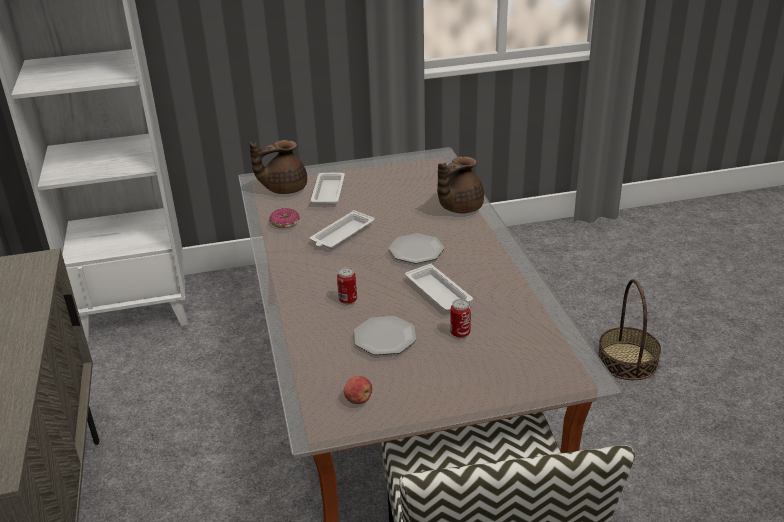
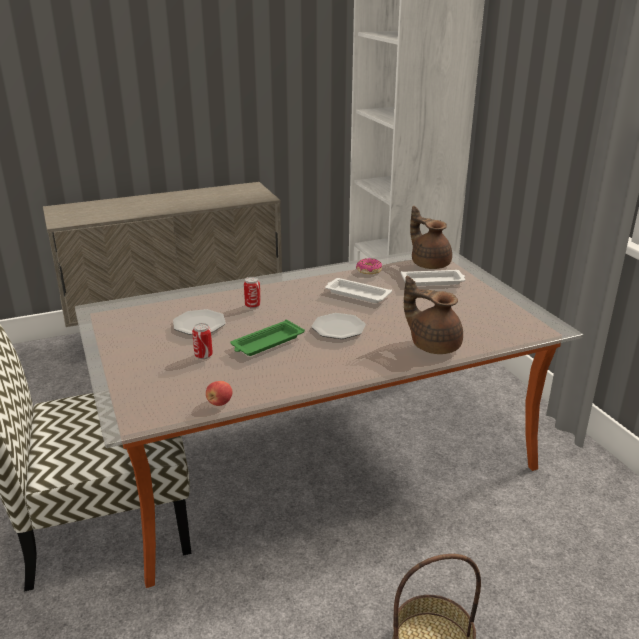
camera: 80 degrees right, 5 degrees down
(358, 400) = (123, 321): apple -> apple (219, 403)
(439, 293) = (266, 343): white tray -> green tray

